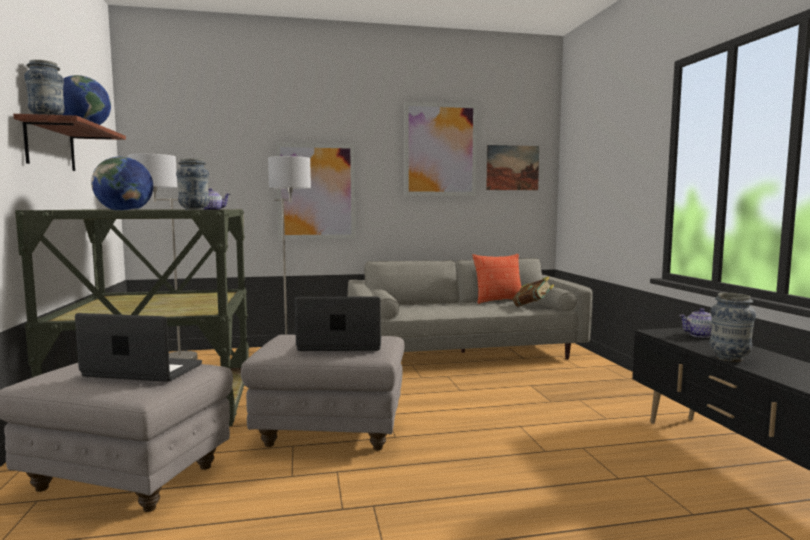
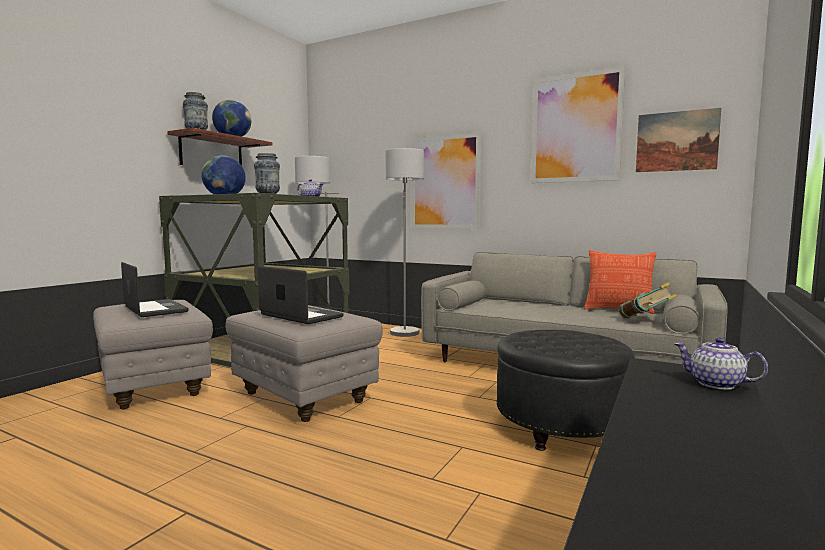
camera: 40 degrees right, 0 degrees up
(544, 395) = (560, 427): none -> black ottoman
(729, 358) = (638, 418): vase -> none

